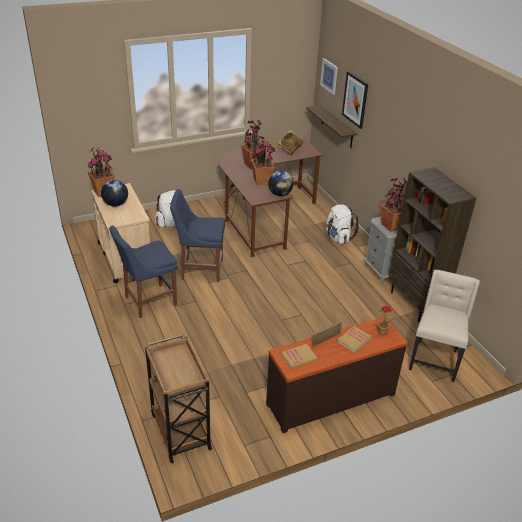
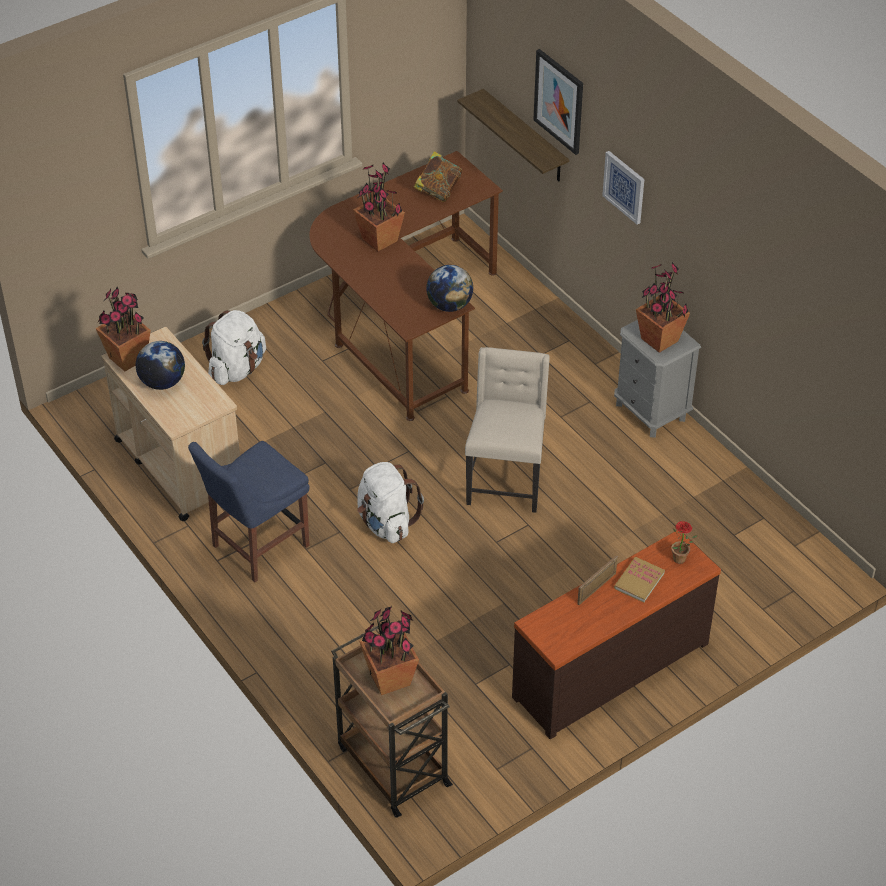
camera: 10 degrees left, 10 degrees up
(200, 269) = (324, 464): blue chair -> none
(262, 181) = (408, 279): potted plant -> potted plant (390, 678)
(299, 357) = (563, 626): book -> none
(329, 76) = (498, 44): picture -> picture (624, 187)
(338, 238) = (556, 349): white backpack -> white backpack (386, 523)
(414, 304) = (715, 468): brown bookcase -> none
(434, 359) = (761, 570): beige chair -> beige chair (505, 481)

